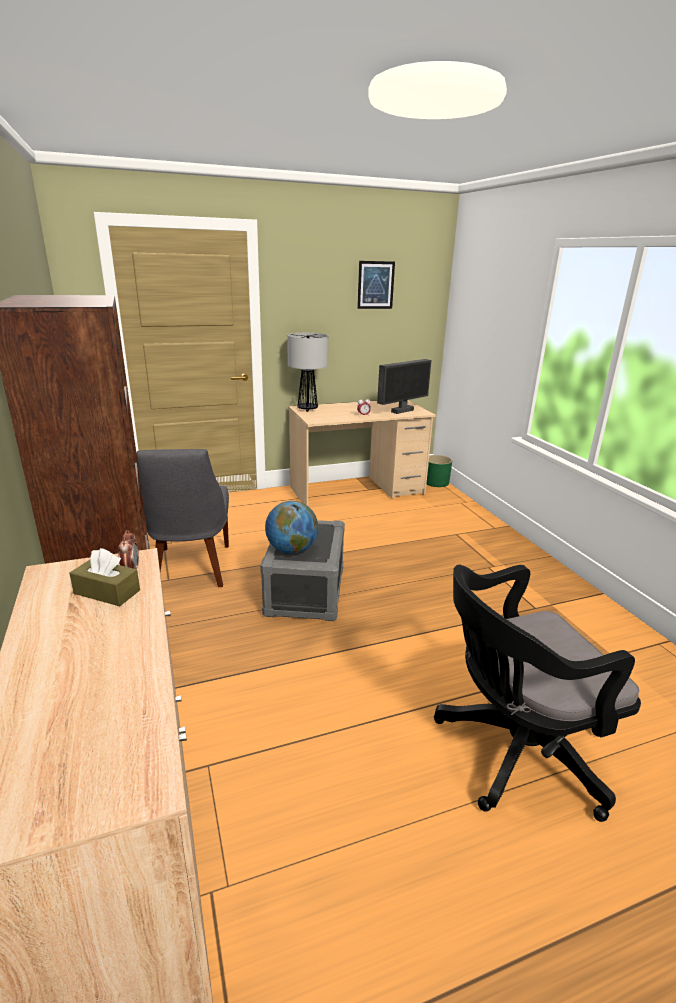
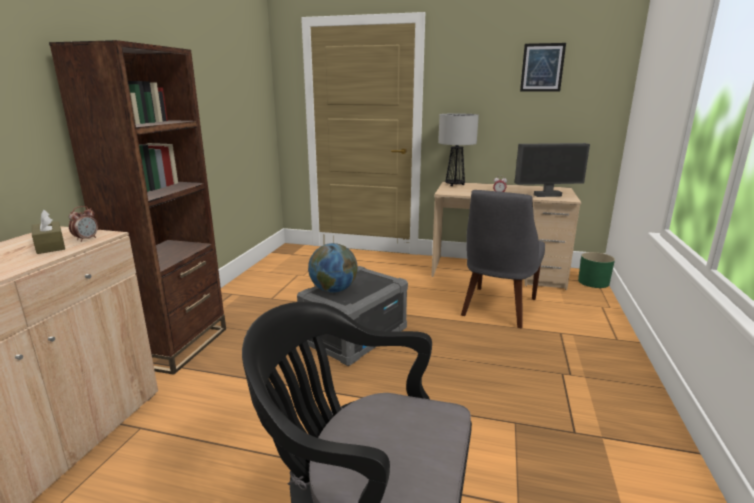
camera: 35 degrees right, 5 degrees down
(191, 569) = (294, 296): grey chair -> grey chair (497, 308)

